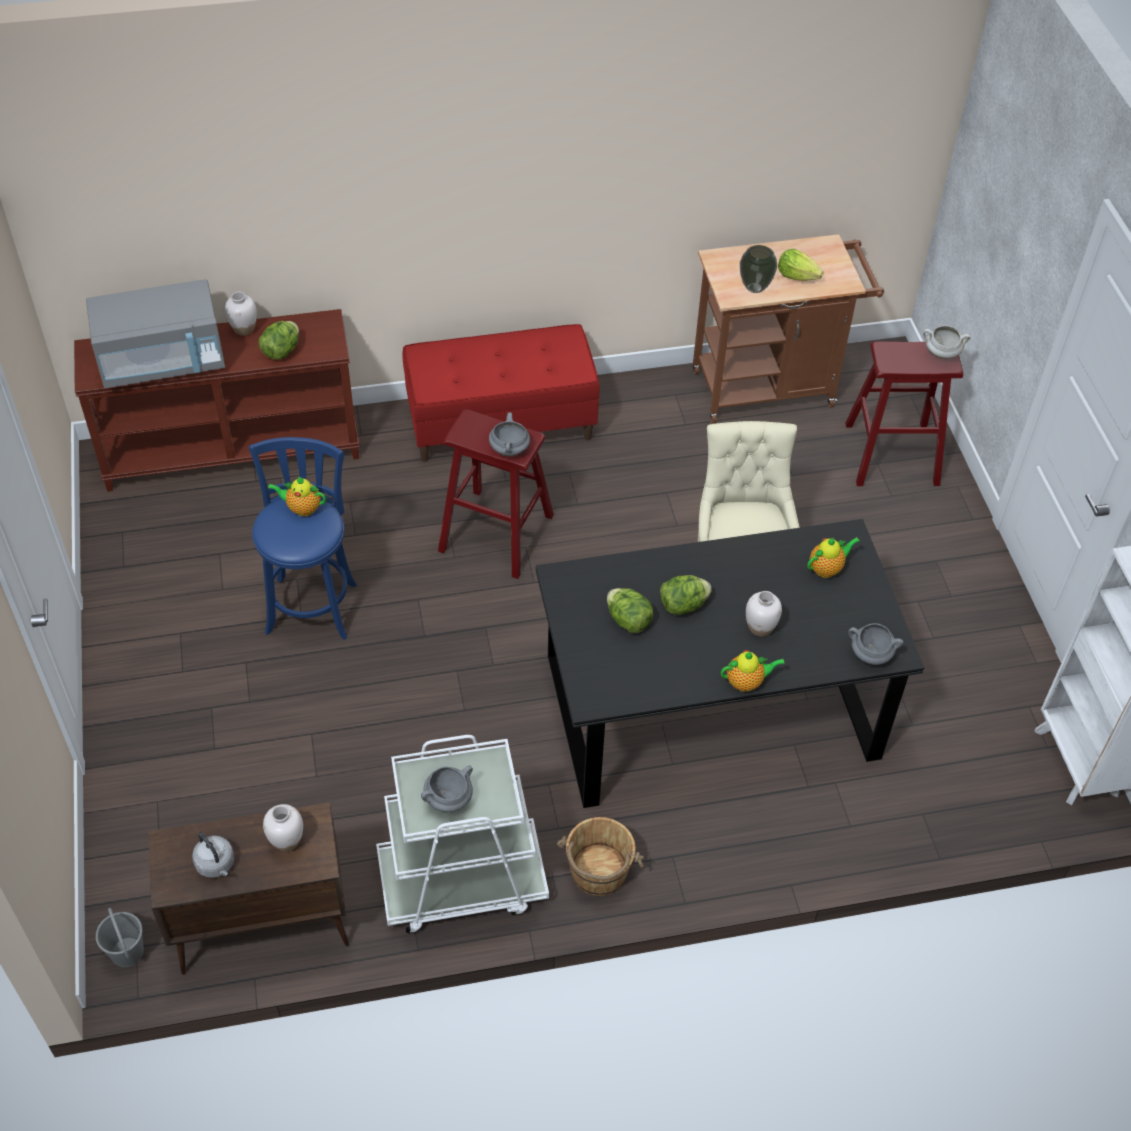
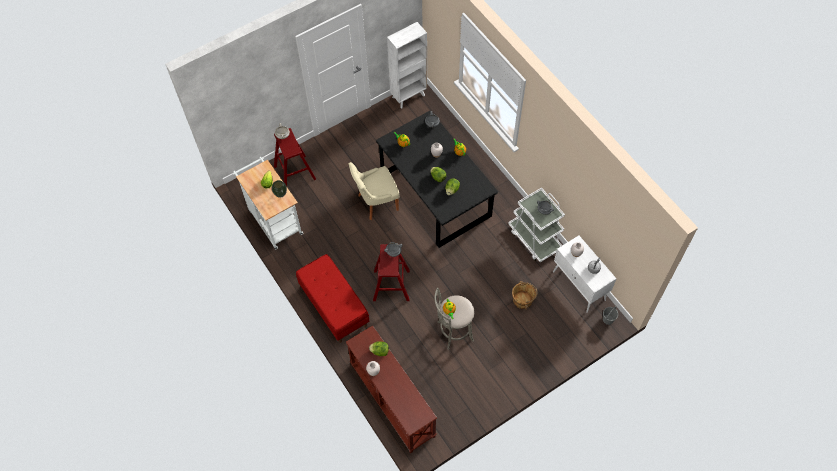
camera: 110 degrees left, 10 degrees up
(163, 361) = (405, 393): grey microwave -> none
(261, 927) = (579, 286): brown cabinet -> white cabinet
(312, 604) = (453, 332): blue stool -> grey stool
(598, 872) = (511, 204): brown bucket -> brown bucket (523, 300)
(771, 386) = (273, 220): brown cart -> white cart

